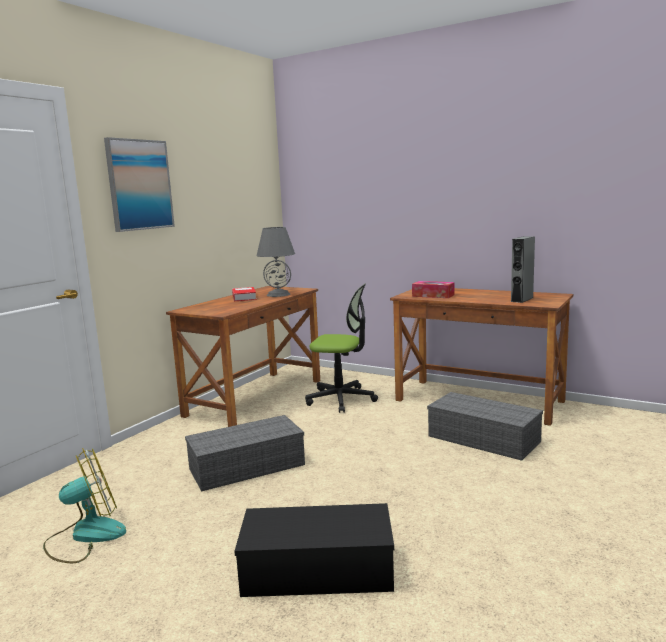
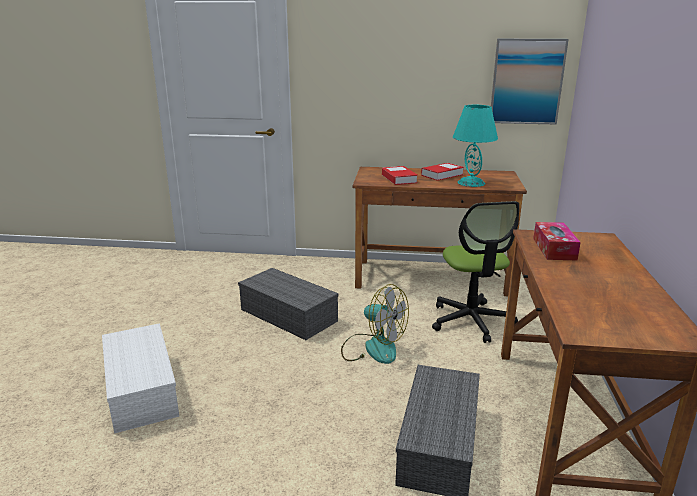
camera: 65 degrees right, 10 degrees up
(85, 536) = (172, 292): fan -> fan (372, 348)
(139, 185) = (352, 46): picture -> picture (526, 81)
(232, 306) = (399, 179): none -> book
(278, 294) = (471, 183): grey table lamp -> turquoise table lamp
(315, 571) = (140, 389): black storage box -> white storage box
(522, 299) = (597, 309): grey speaker -> none

